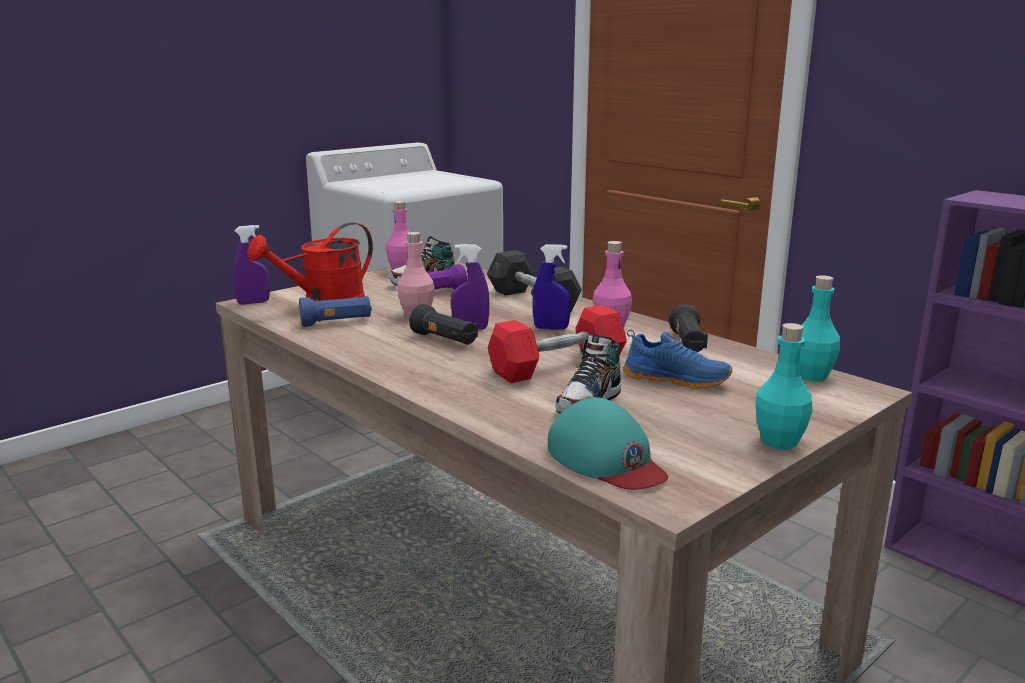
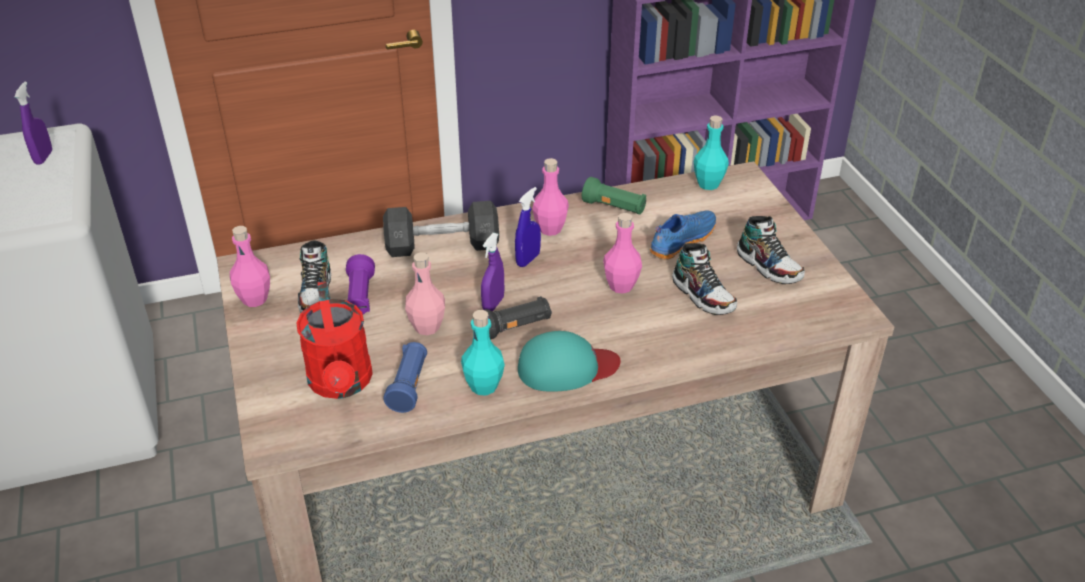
camera: 65 degrees left, 20 degrees up
(253, 302) = (278, 438): purple spray bottle -> purple spray bottle (43, 157)
(557, 366) = (621, 286): red dumbbell -> pink bottle
(606, 459) = (794, 319): turquoise cap -> turquoise cap (566, 368)
(687, 344) = (614, 207): black flashlight -> green flashlight
(696, 430) = (769, 266): none -> shoe
(779, 442) = (801, 242): turquoise bottle -> turquoise bottle (483, 386)

